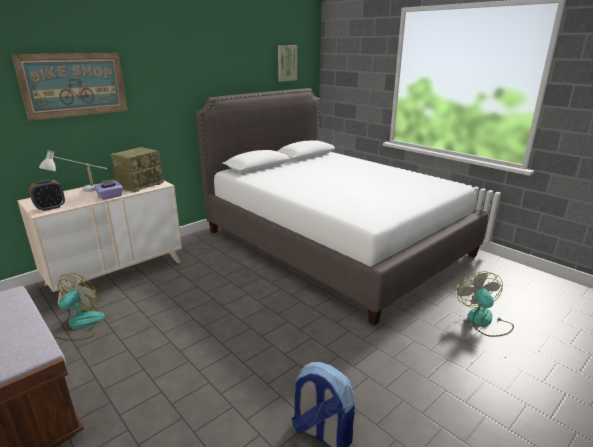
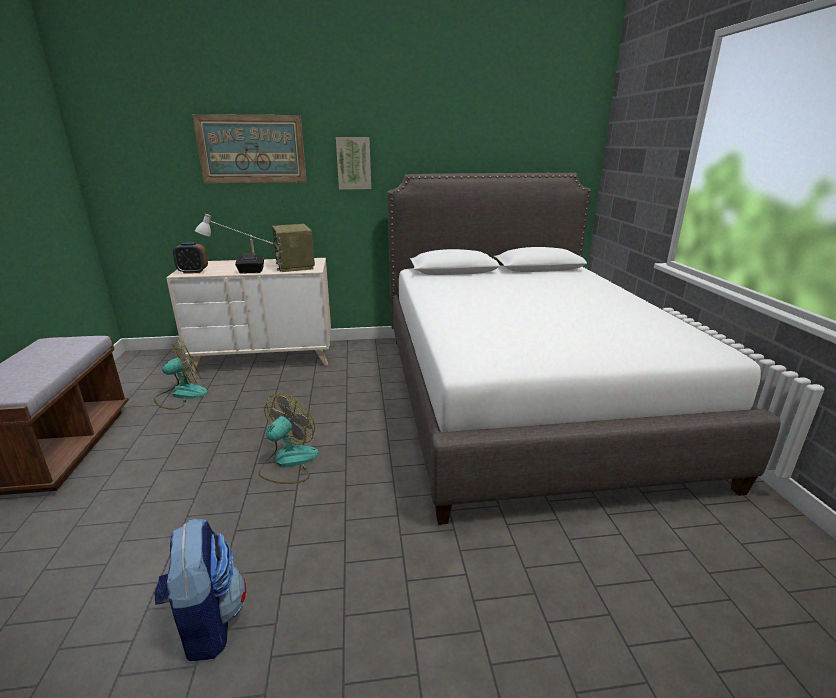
camera: 35 degrees right, 0 degrees up
(110, 196) = (251, 272): purple tissue box -> black tissue box
(140, 185) = (295, 266): radio -> radio turned 90 degrees clockwise
(286, 63) = (542, 135): picture -> picture (353, 163)
(484, 321) = (624, 608): fan -> fan (288, 462)

